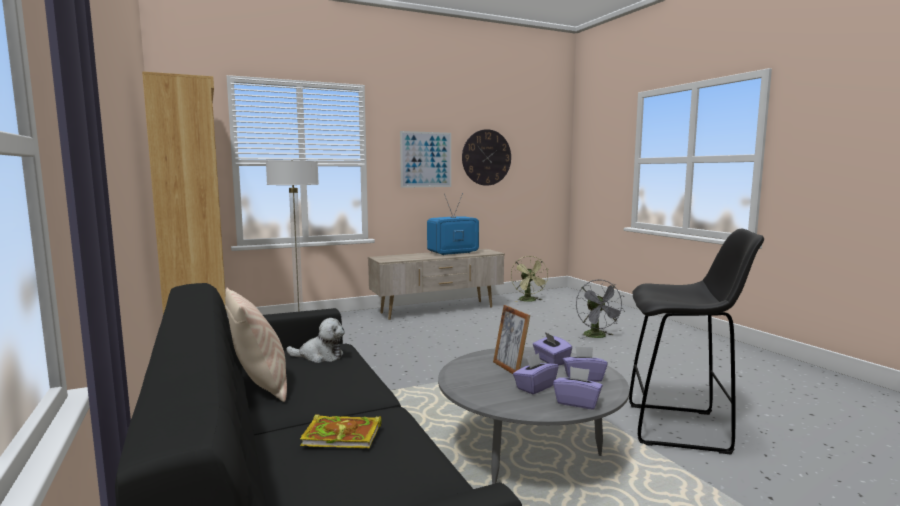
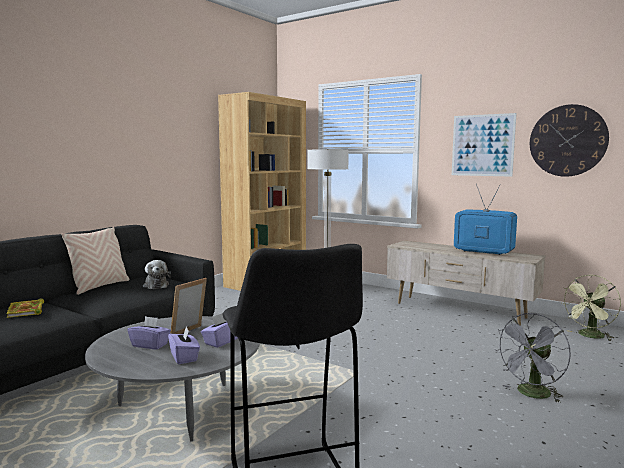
camera: 60 degrees right, 0 degrees up
(577, 402) = (123, 362): purple tissue box -> none

